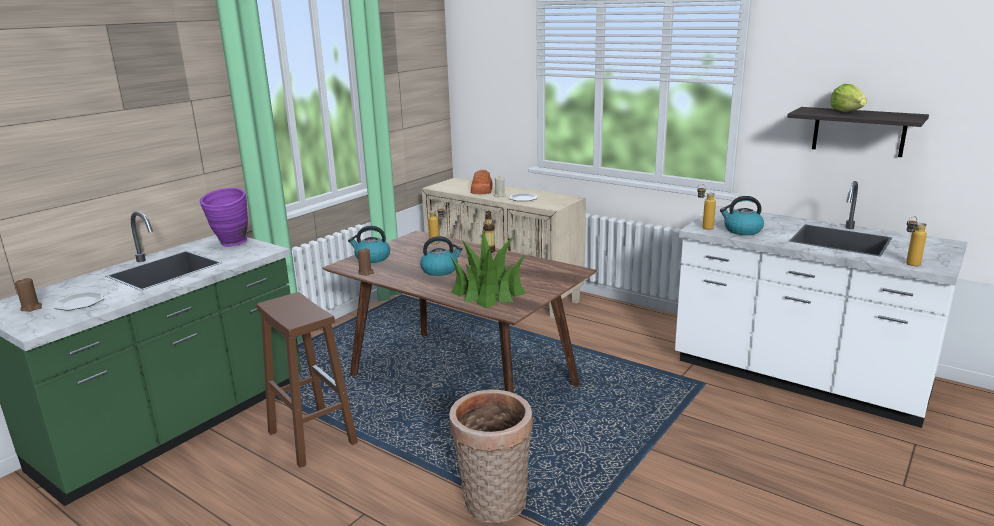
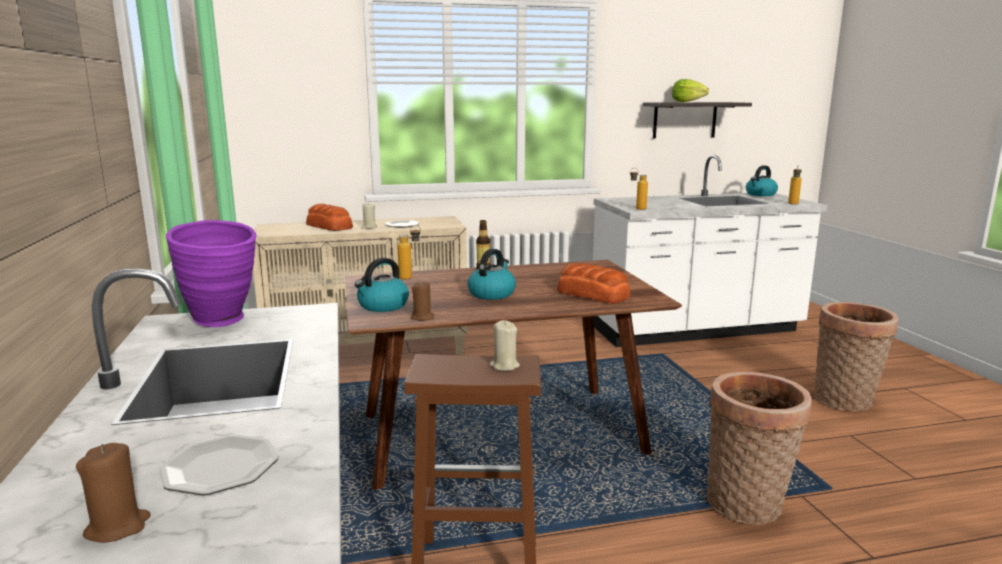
camera: 50 degrees left, 5 degrees down
(305, 314) = (504, 366): none -> beige candle
(488, 292) = (592, 294): potted plant -> bread
(742, 230) = (663, 206): kettle -> kettle (760, 194)
(776, 505) = (845, 401): none -> basket

